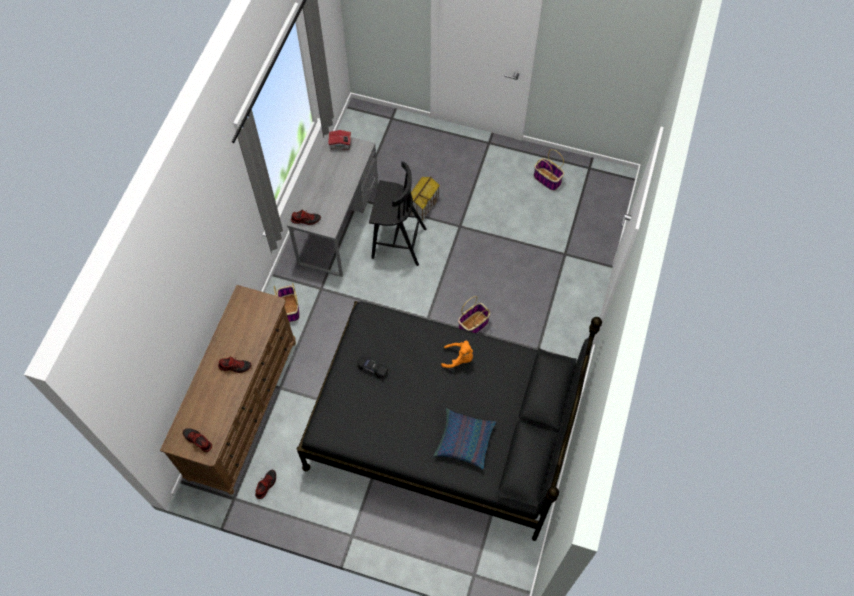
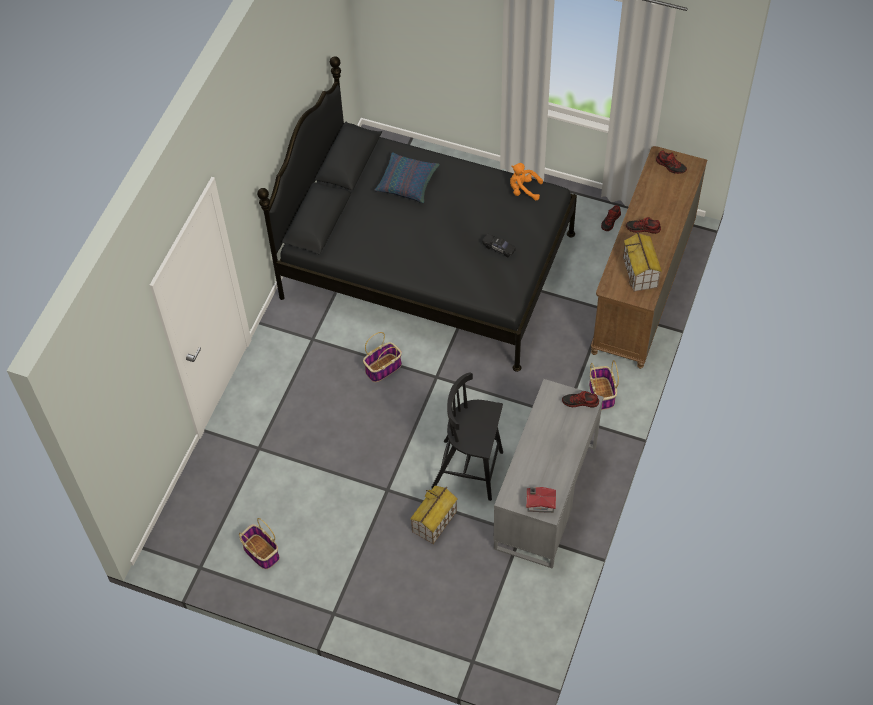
camera: 175 degrees left, 5 degrees down
(243, 320) = (640, 272): none -> toy house
(459, 358) = (406, 255): orange plush toy -> orange plush toy (523, 190)

